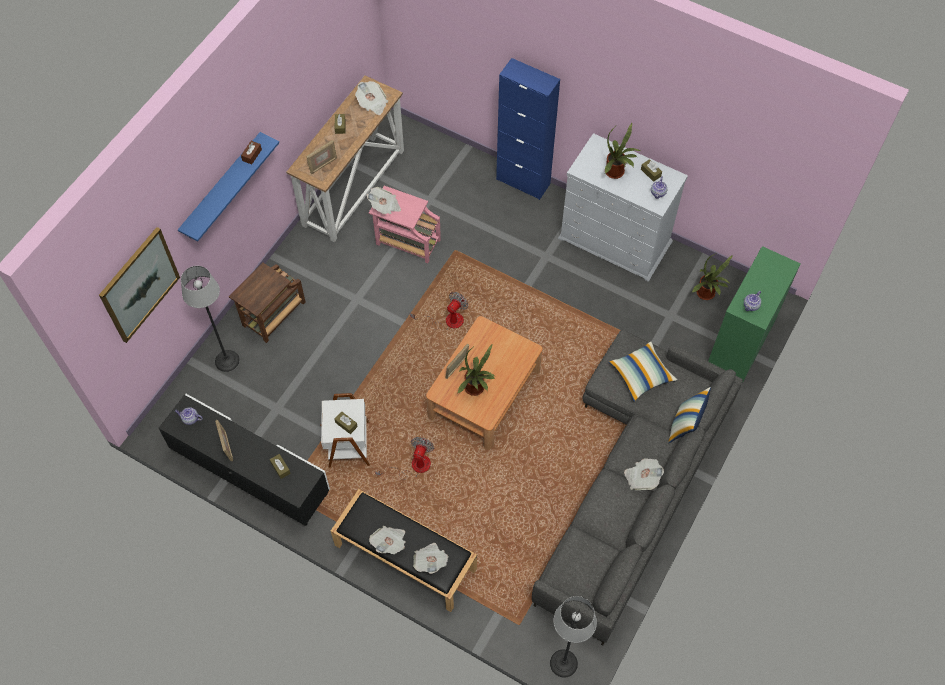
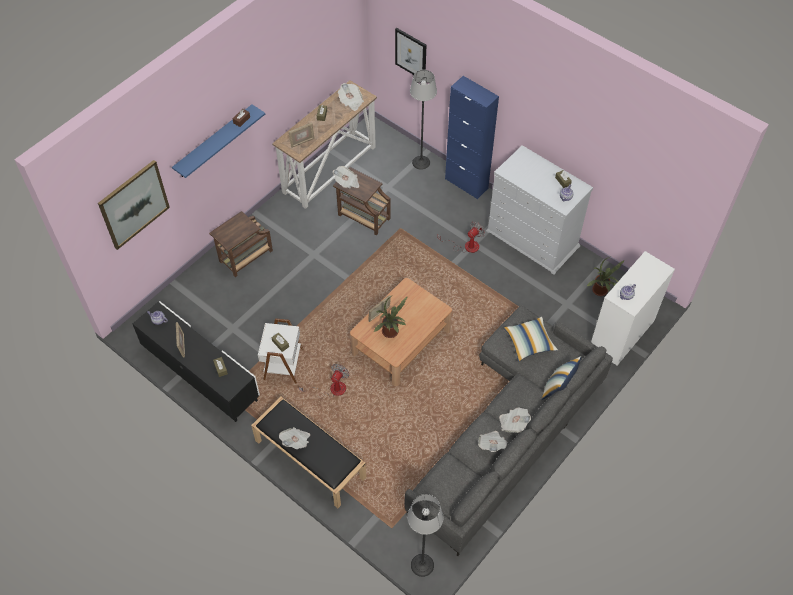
camera: 10 degrees right, 5 degrees down
(227, 360) = (201, 286): floor lamp -> floor lamp (421, 162)
(406, 241) = (363, 216): pink side table -> brown side table
(430, 561) = (326, 461): newspaper -> newspaper (492, 444)
(440, 36) = (411, 54): none -> picture
(447, 321) = (382, 281): fan -> fan (466, 246)
(616, 172) = (534, 177): potted plant -> none
(740, 343) = (622, 334): green dresser -> white dresser

